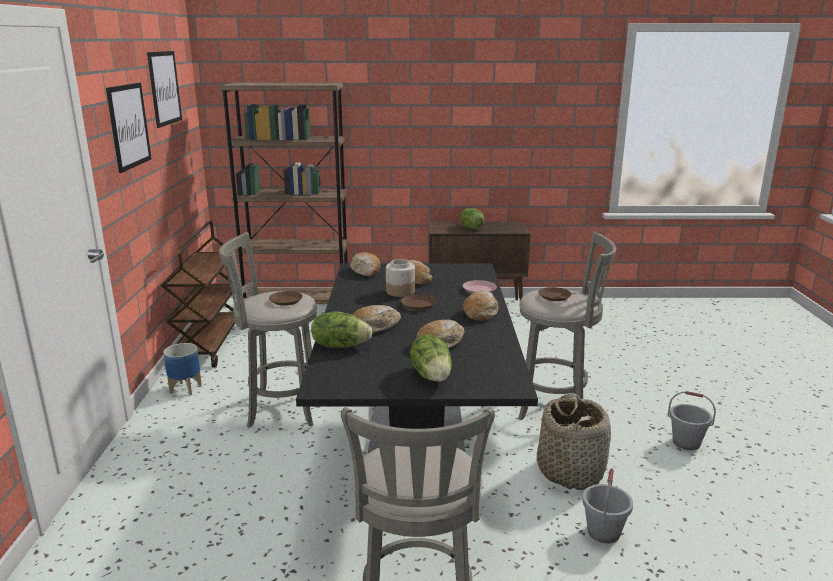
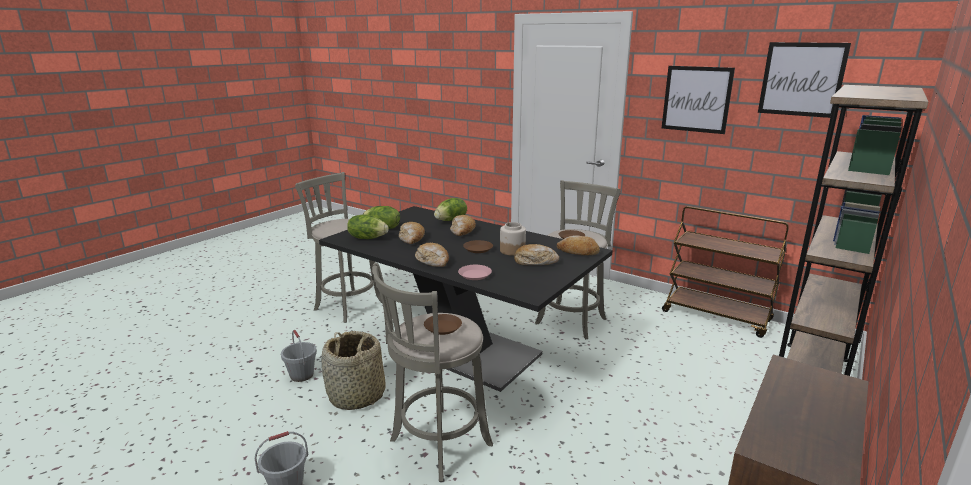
camera: 125 degrees right, 0 degrees up
(186, 388) = (633, 297): planter -> none
(470, 228) = (800, 402): lettuce -> lettuce (367, 238)

